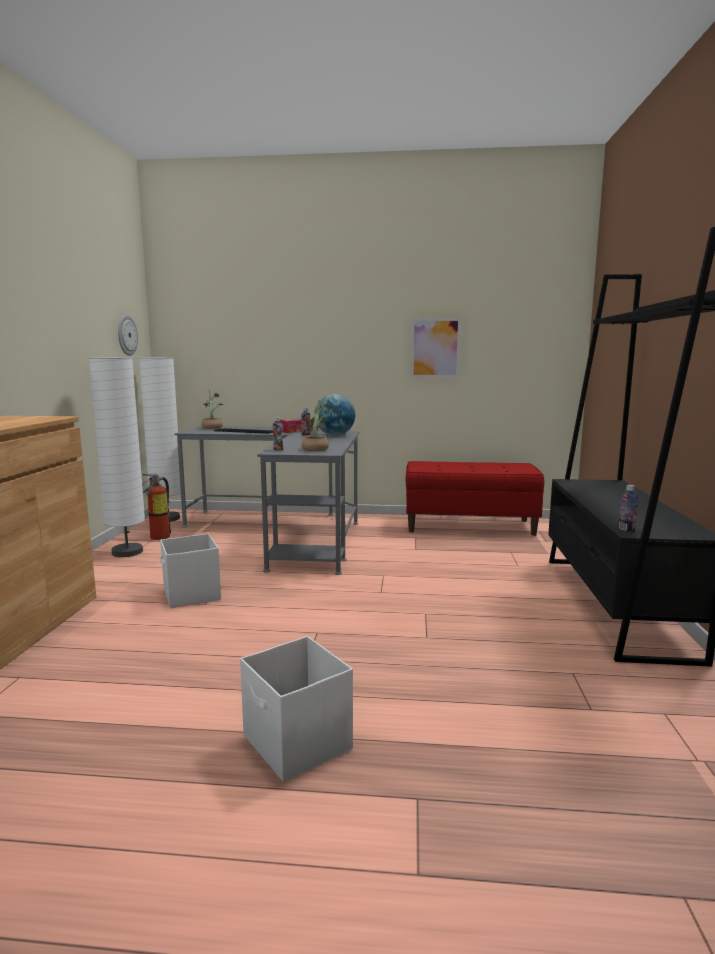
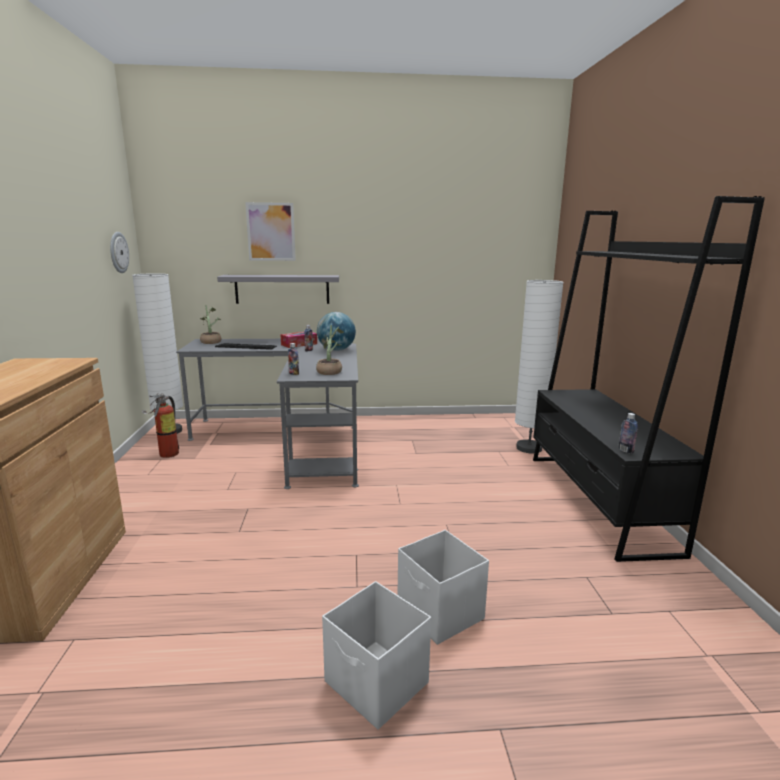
camera: 10 degrees left, 5 degrees up
(127, 552) = (141, 474): white floor lamp -> white floor lamp (529, 448)
(191, 595) = (222, 521): white storage box -> white storage box (440, 613)
(287, 375) = (282, 289): none -> grey shelf
(435, 348) = (422, 264): picture -> picture (271, 232)
(469, 525) = (455, 424): red bench -> none

